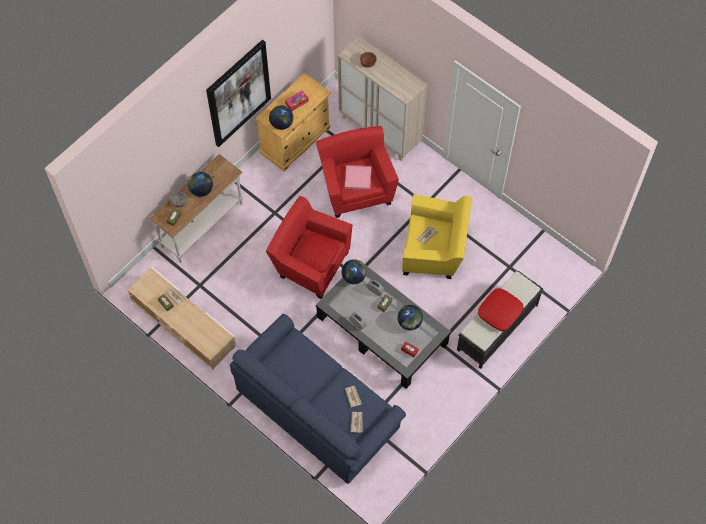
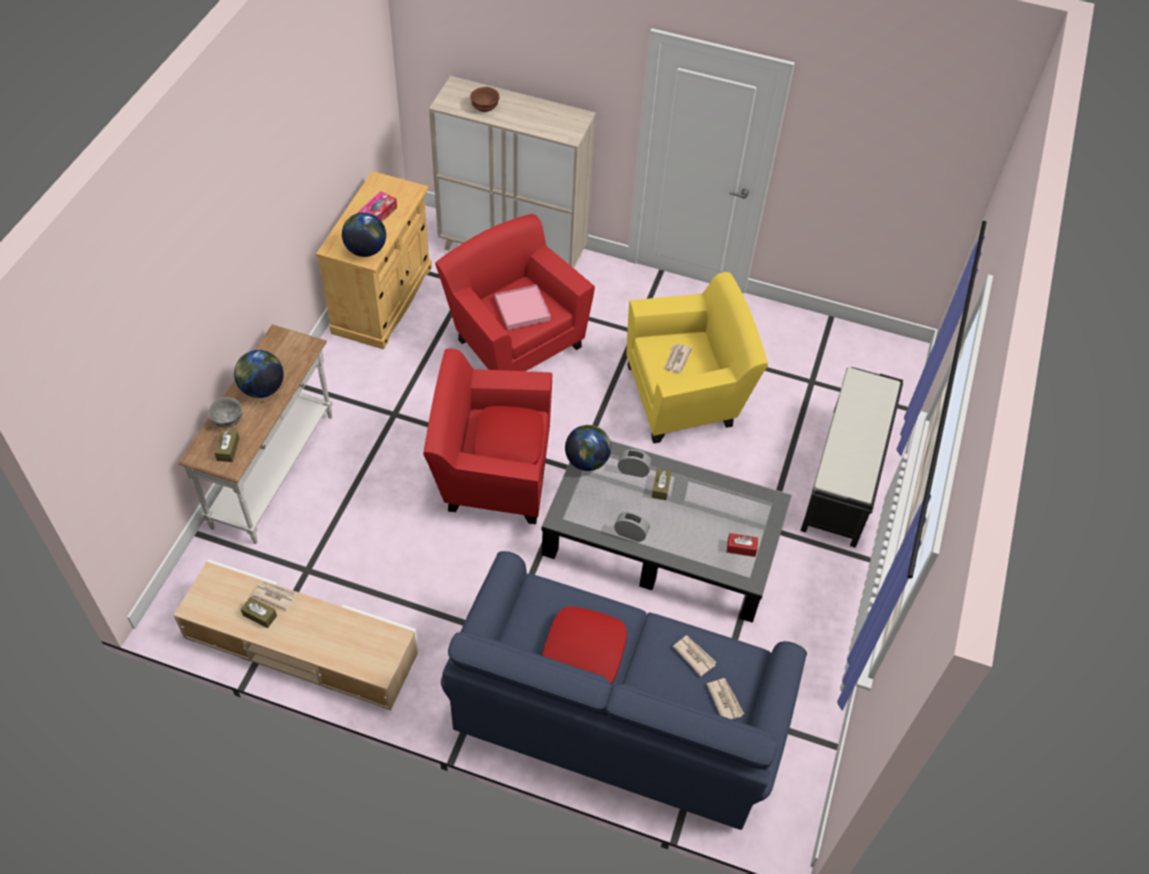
camera: 25 degrees left, 10 degrees down
(238, 93) = (282, 192): picture -> none
(409, 323) = (717, 503): globe -> none
(500, 312) = (859, 435): red pillow -> red pillow (584, 654)

